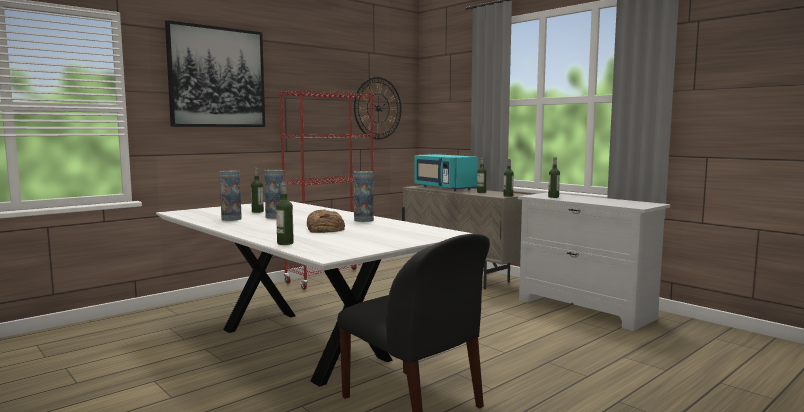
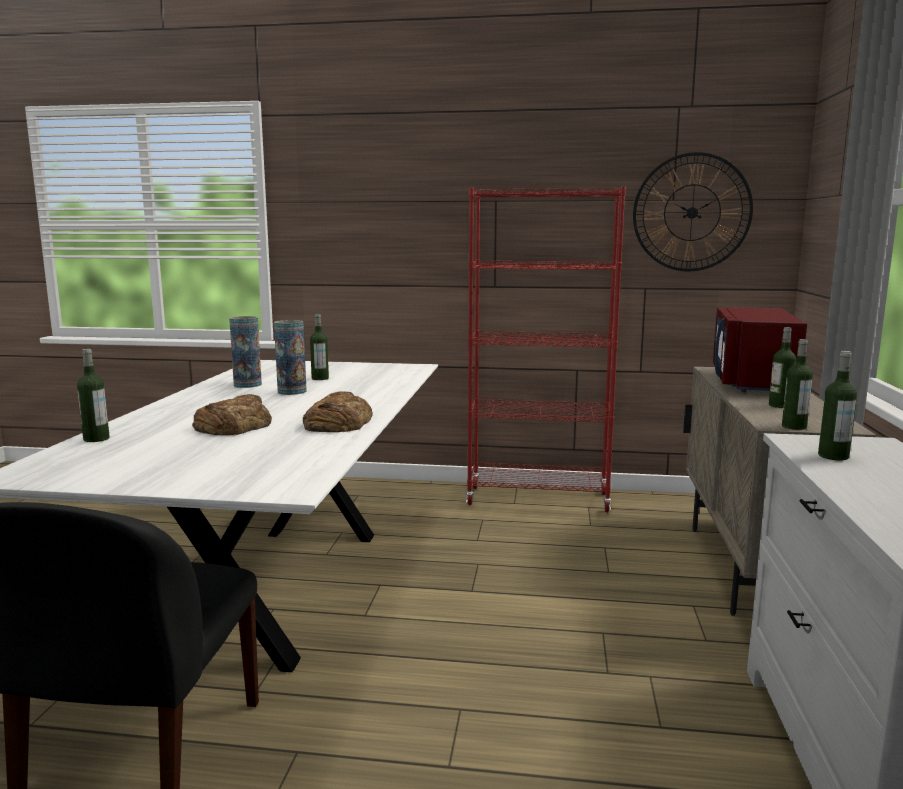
camera: 50 degrees right, 5 degrees up
(217, 77) = (384, 176): picture -> none
(363, 220) = (337, 423): vase -> bread
(443, 188) = (751, 381): turquoise microwave -> red microwave

